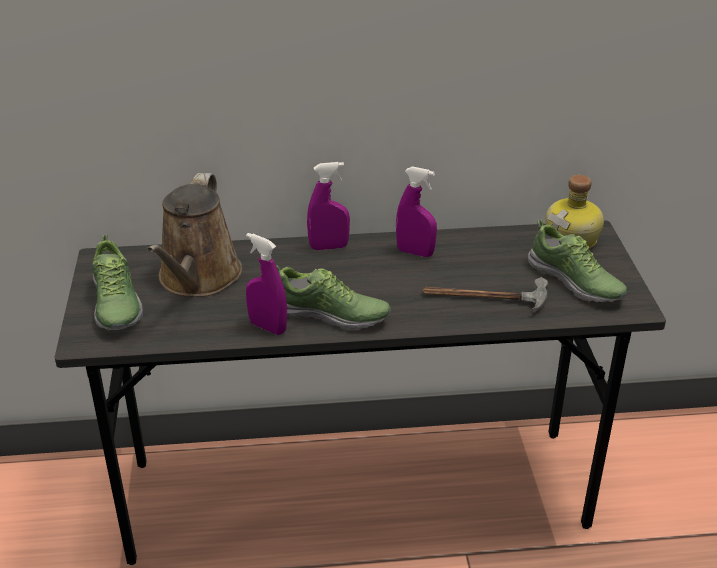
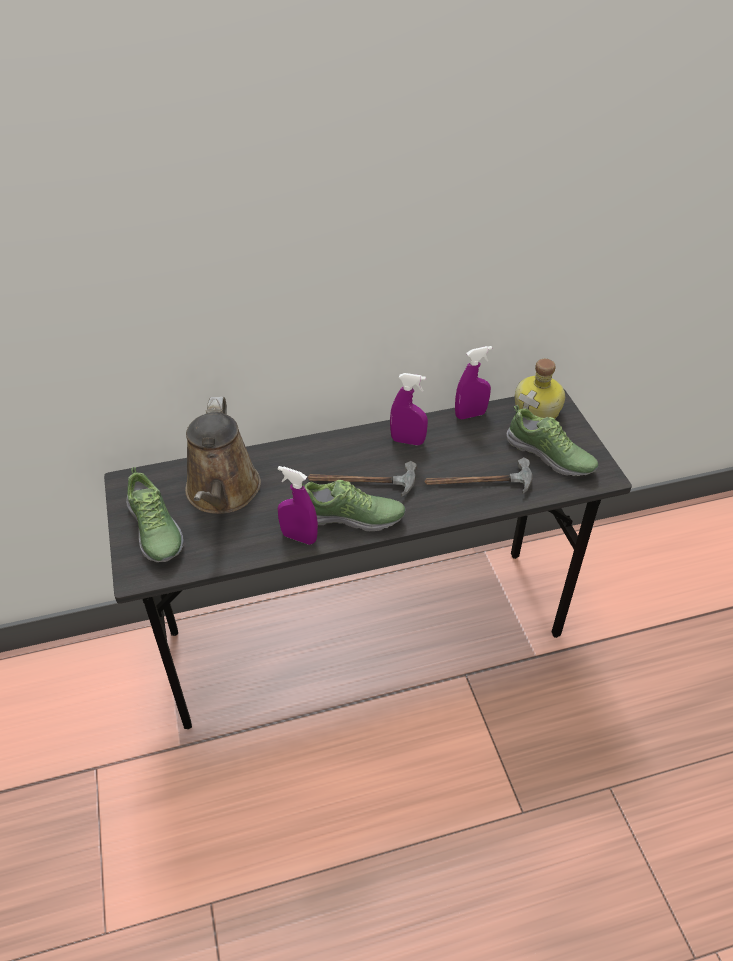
camera: 10 degrees left, 10 degrees up
(329, 247) = (331, 444): purple spray bottle -> purple spray bottle (470, 415)
(352, 285) = (361, 482): none -> hammer

